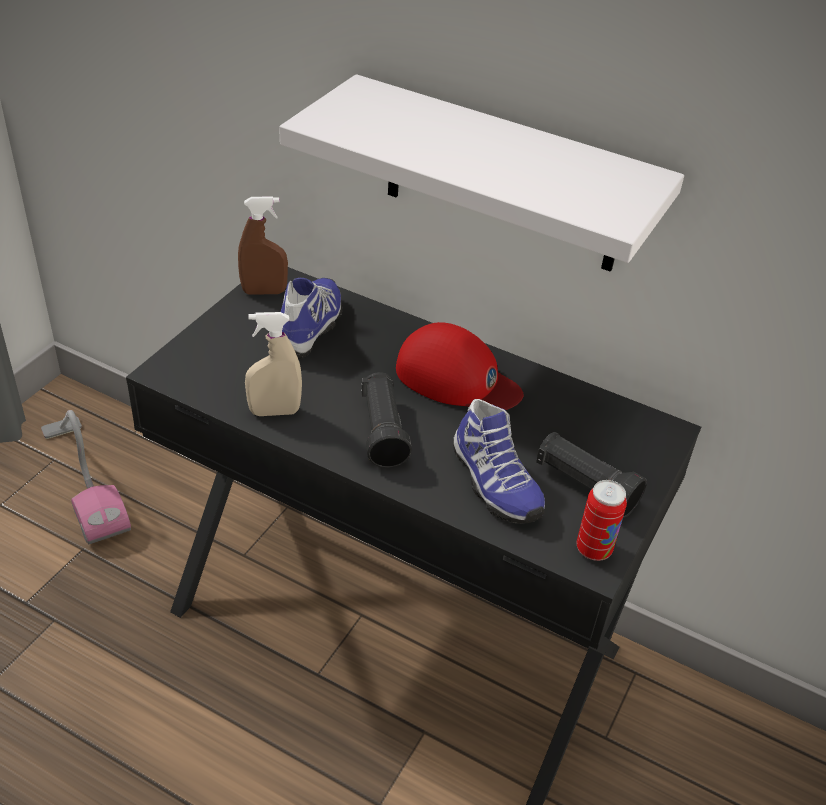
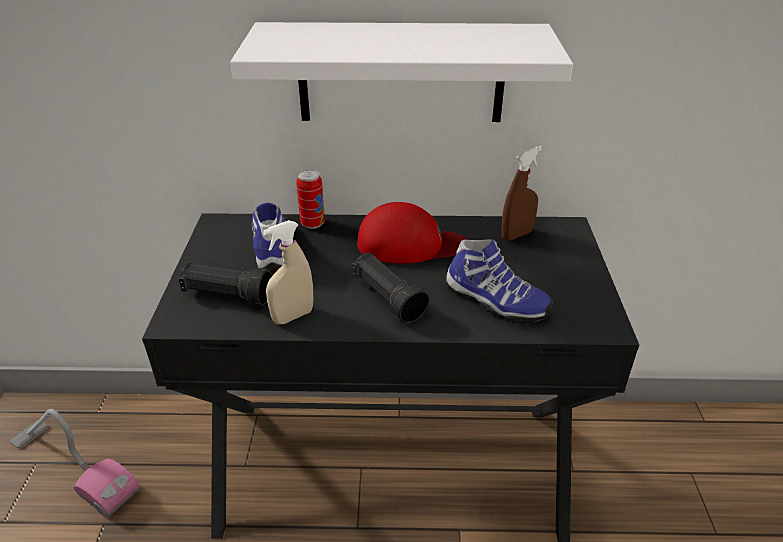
camera: 25 degrees left, 5 degrees down
(264, 292) = (215, 235): brown spray bottle -> brown spray bottle (516, 235)
(584, 486) = (554, 280): black flashlight -> black flashlight (227, 295)
(593, 549) = (598, 317): can -> can (312, 223)

